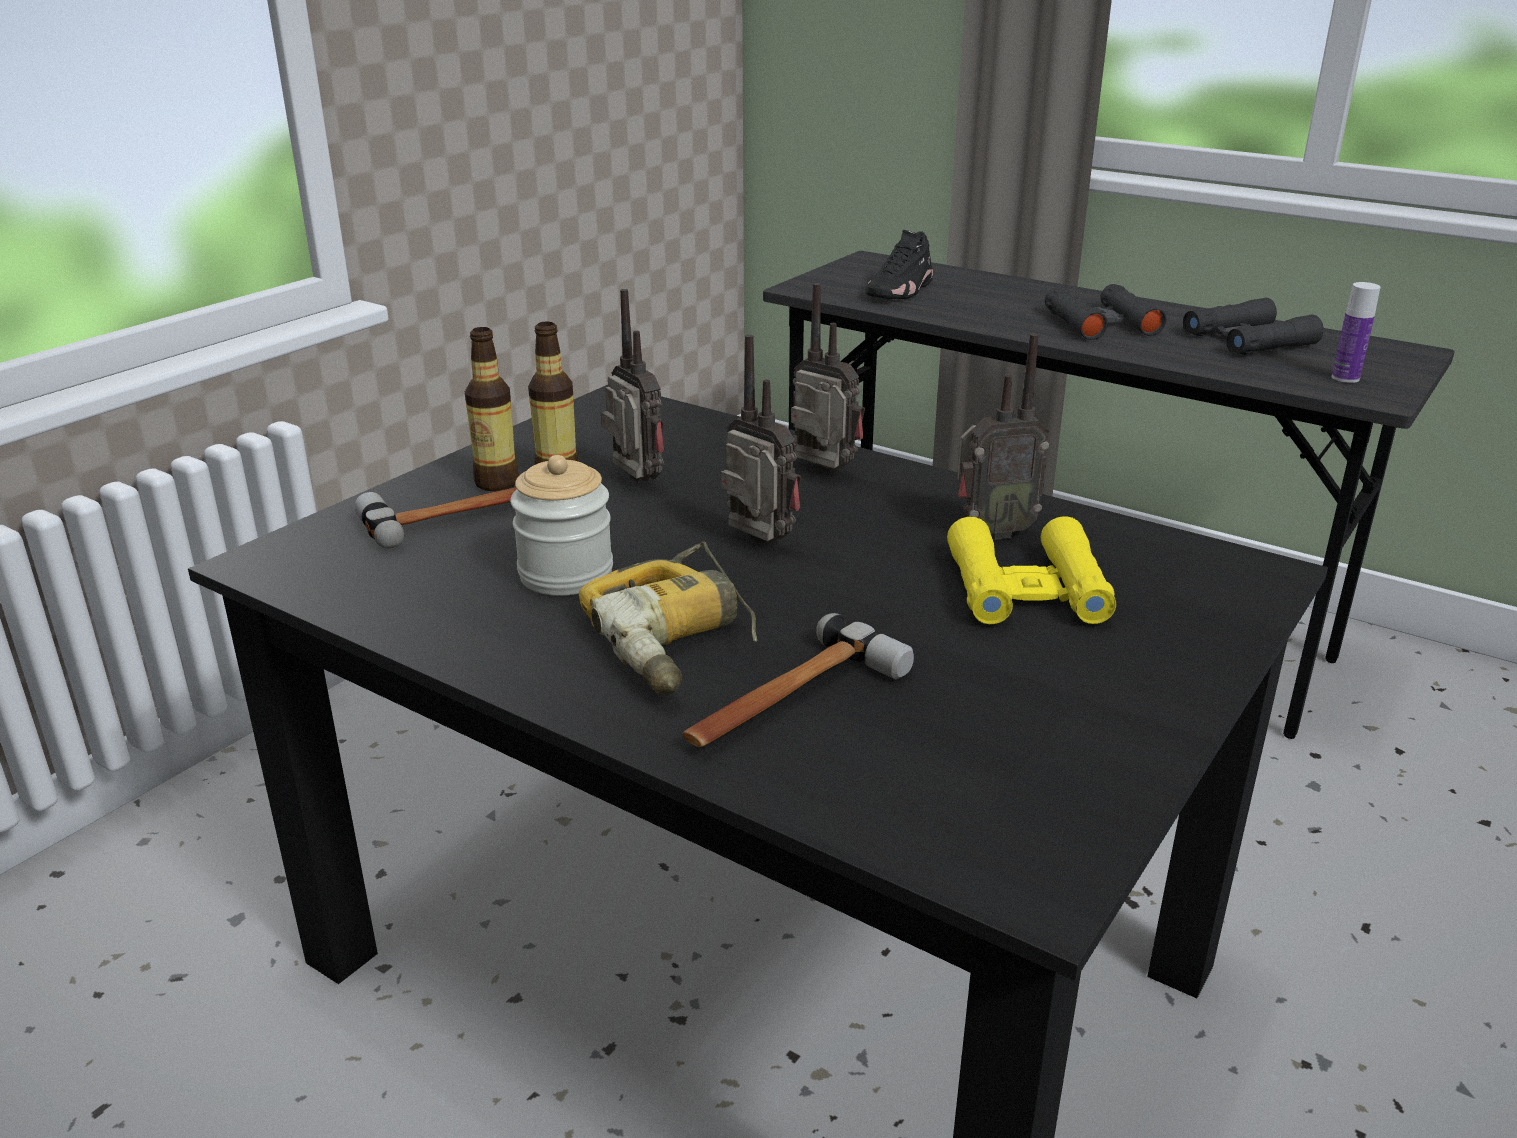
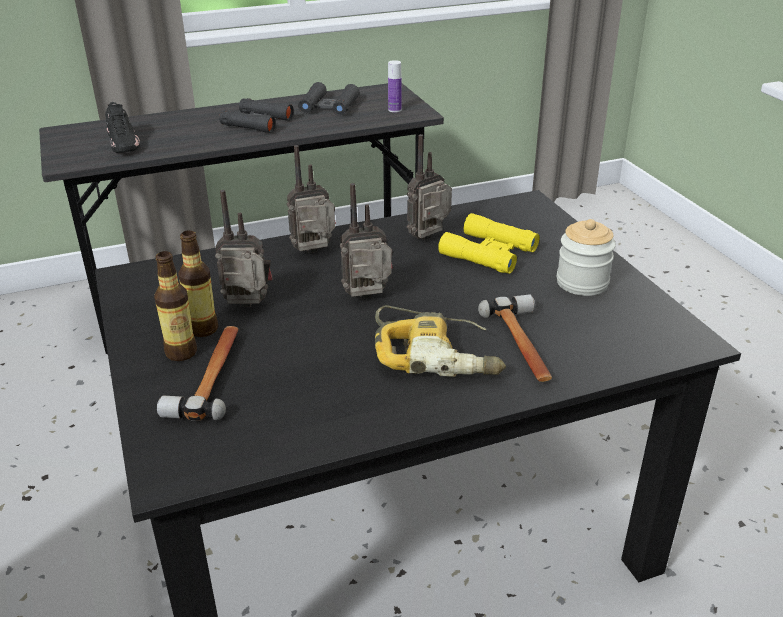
camera: 55 degrees left, 5 degrees up
(566, 574) = (331, 365): jar -> jar (582, 283)
(991, 532) = (430, 238): radio -> radio turned 150 degrees counterclockwise

